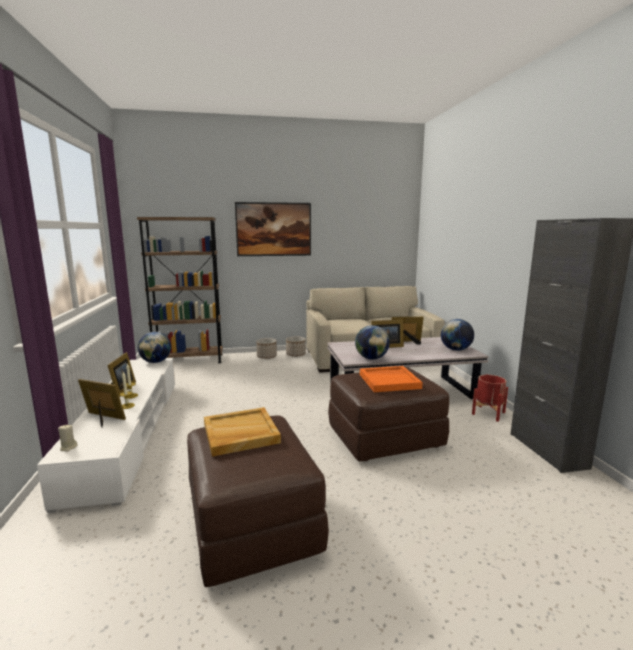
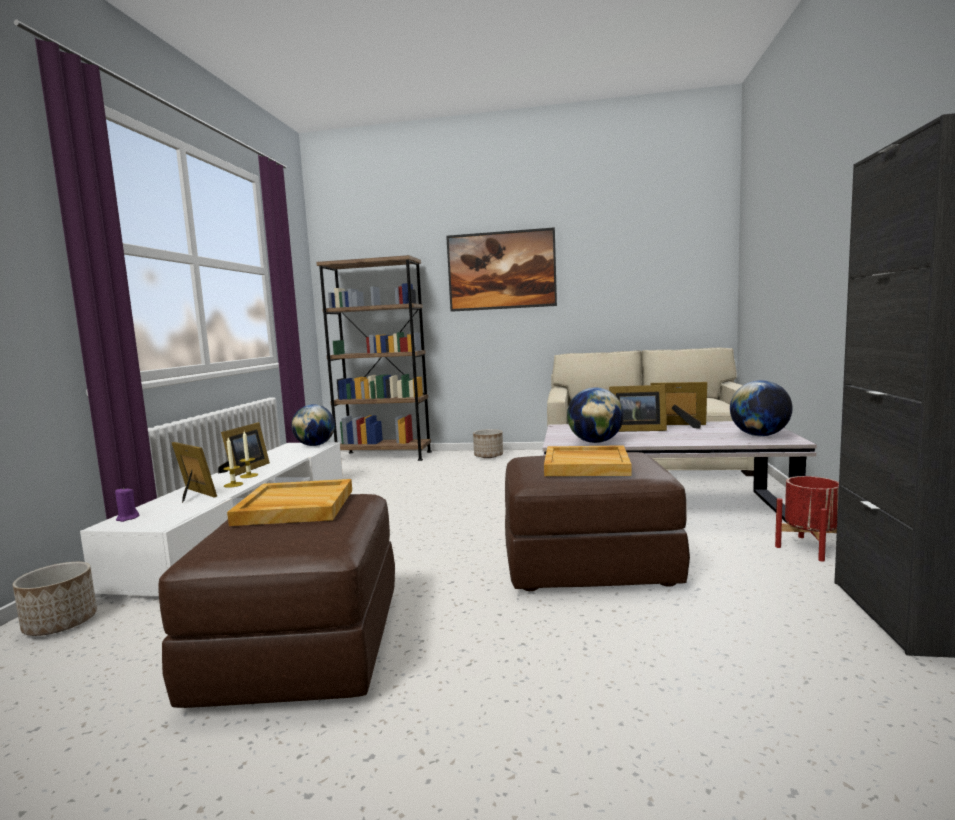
camera: 20 degrees right, 5 degrees down
(68, 447) = (127, 518): beige candle -> purple candle
(295, 354) = (532, 455): planter -> planter (60, 624)
(389, 381) = (587, 465): orange tray -> beige tray

